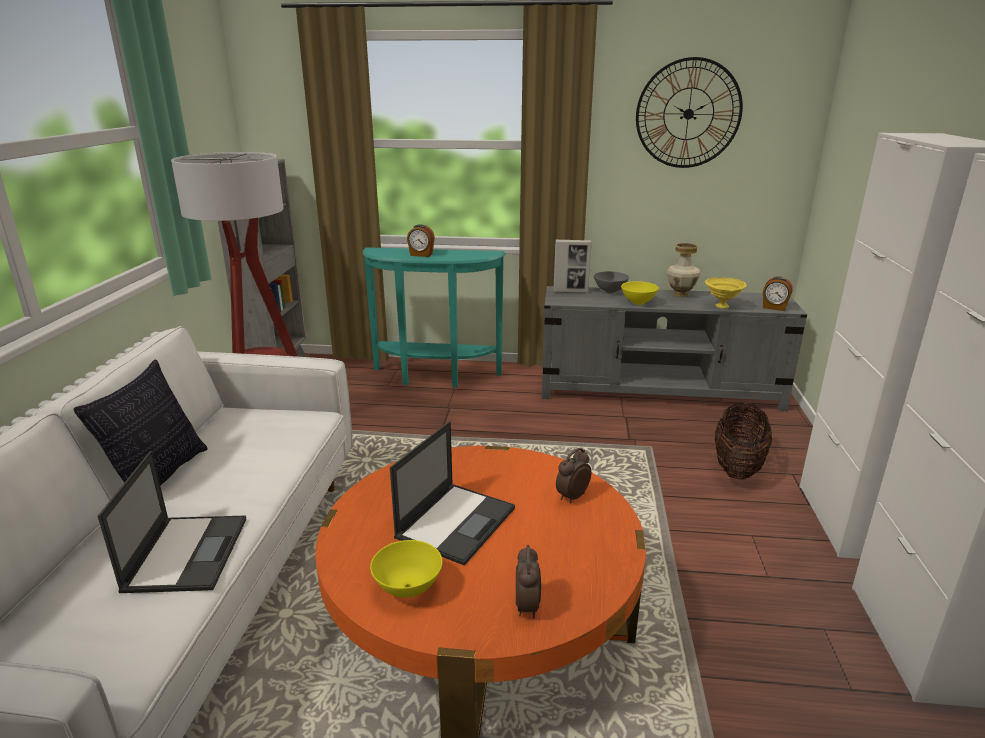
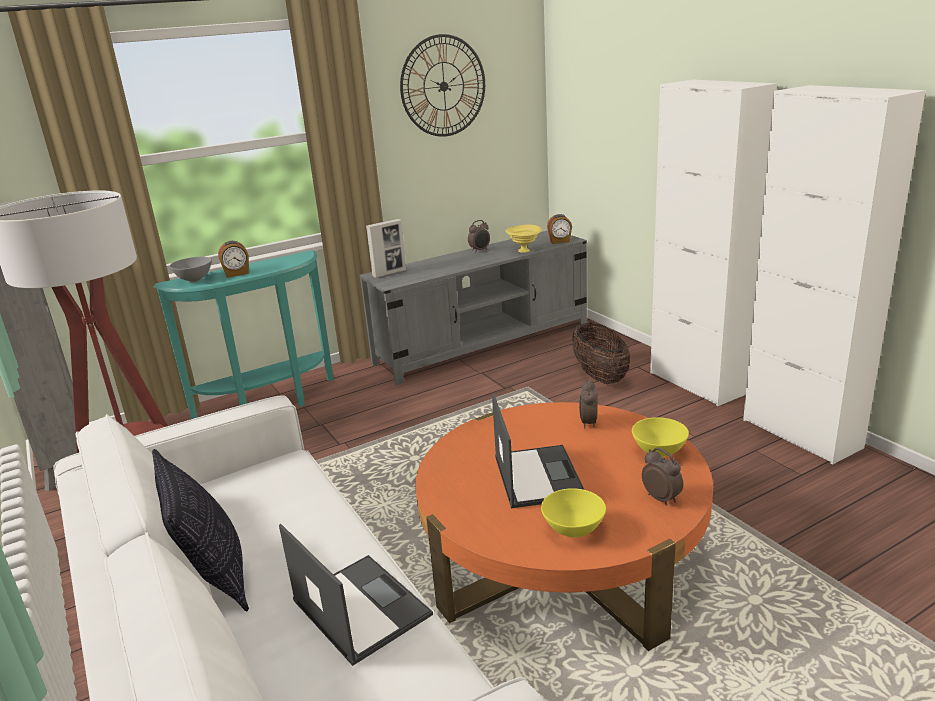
camera: 35 degrees left, 0 degrees up
(609, 291) = (421, 264): grey bowl -> grey bowl (194, 280)
(638, 303) = (459, 266): yellow bowl -> yellow bowl (659, 453)
(680, 294) = (480, 250): vase -> alarm clock

